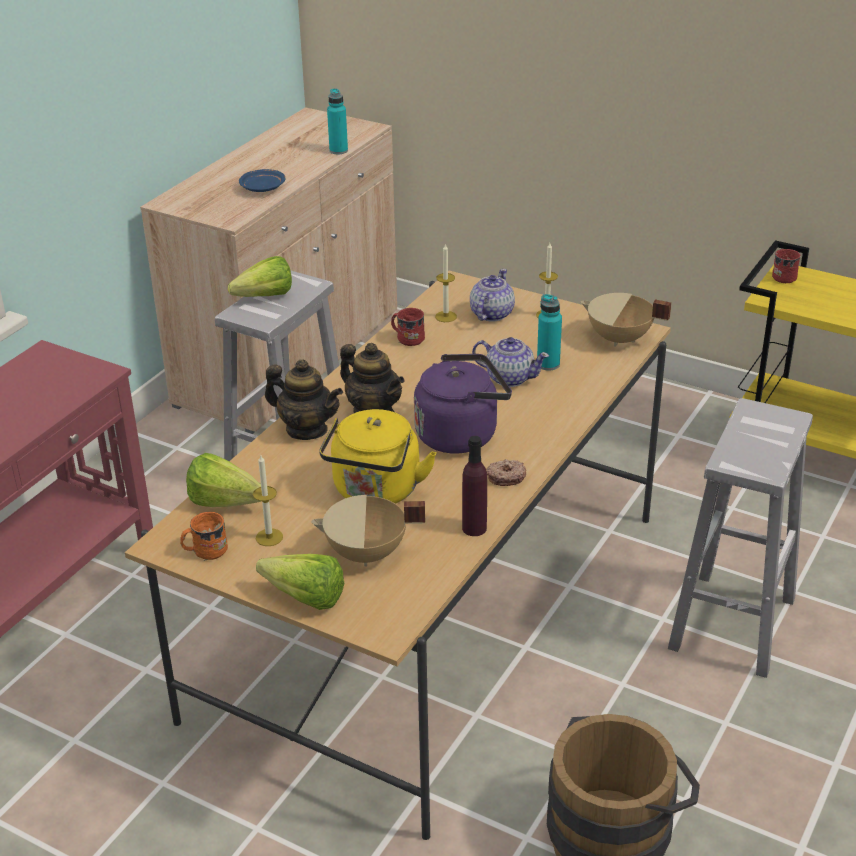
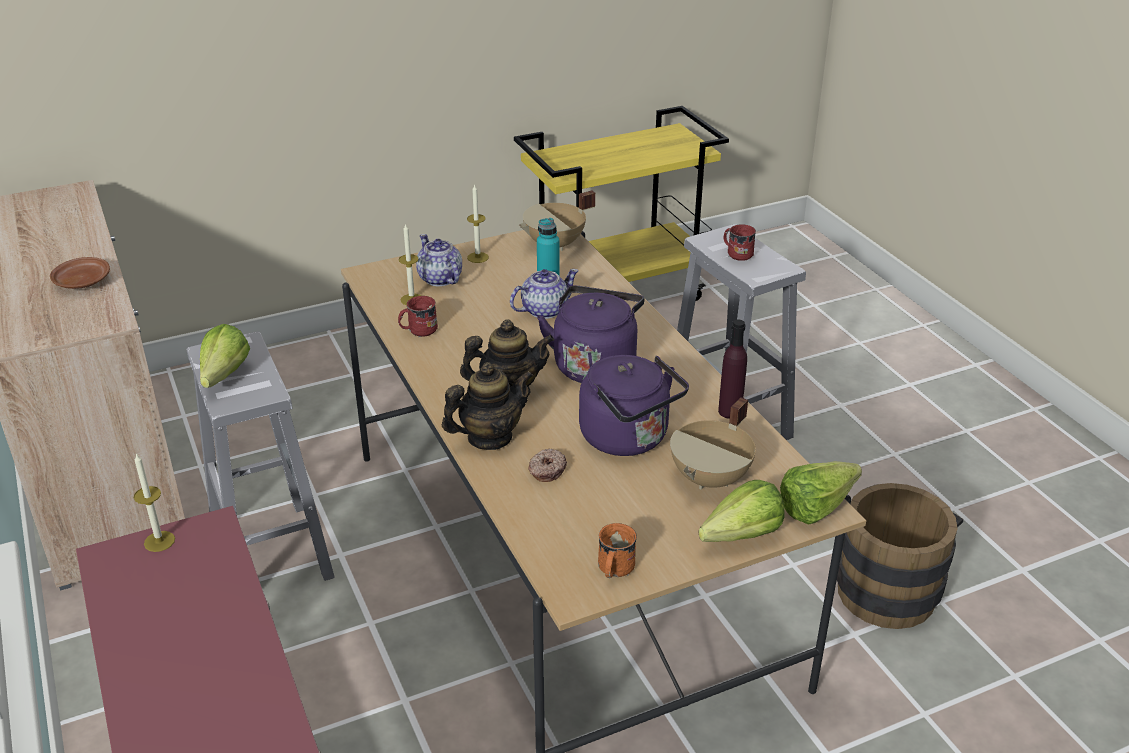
camera: 55 degrees left, 0 degrees up
(230, 505) = (557, 527): lettuce -> lettuce (822, 506)
(263, 188) = (82, 282): blue plate -> brown plate
(269, 537) = (632, 523): candle -> candle (159, 541)
(338, 150) = (88, 219): turquoise bottle -> none
(376, 492) = (628, 439): yellow kettle -> purple kettle
(506, 477) = (678, 369): donut -> donut (546, 470)
(784, 276) = (545, 159): red mug -> red mug (737, 253)

